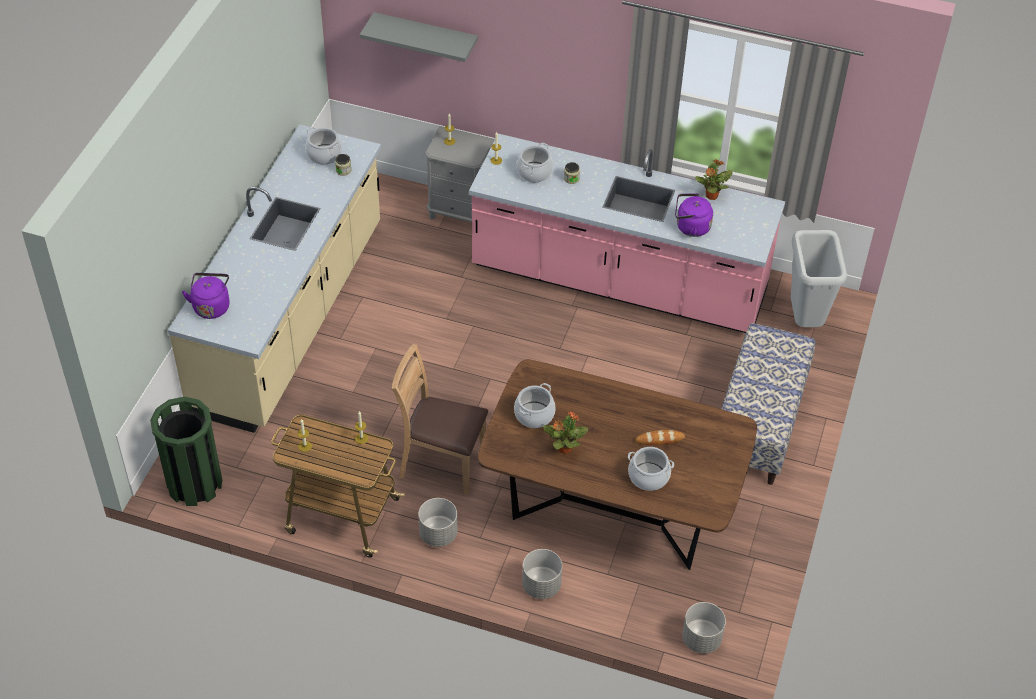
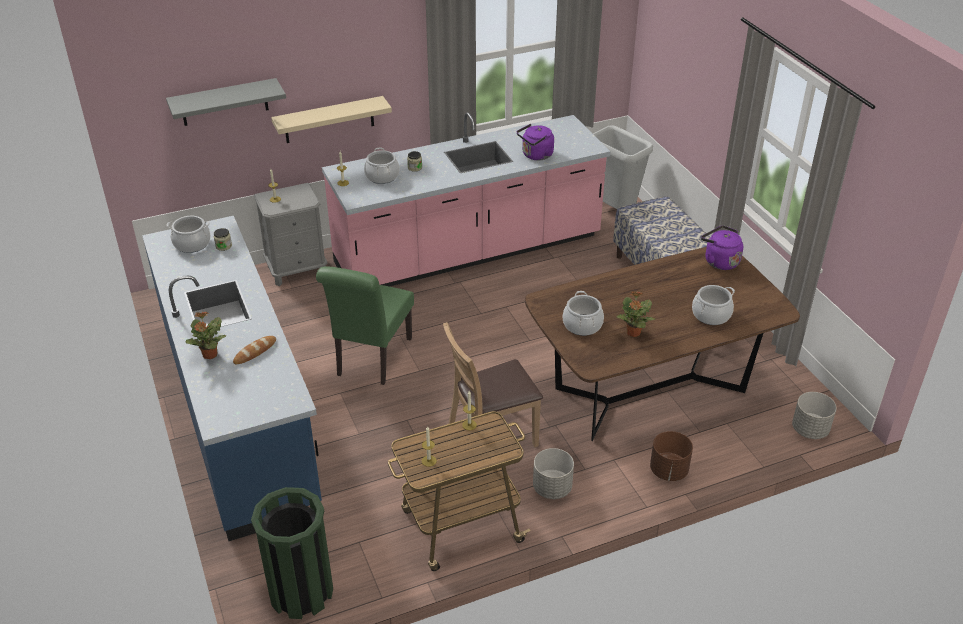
camera: 40 degrees left, 10 degrees down
(211, 306) = (224, 398): purple kettle -> purple kettle (719, 261)
(291, 317) = (240, 413): beige counter -> blue counter
(428, 334) = (371, 360): none -> green chair
(524, 92) = (329, 120): none -> beige shelf
(541, 586) = (669, 471): grey planter -> brown planter
(660, 439) = (685, 289): bread -> bread (255, 352)
(711, 196) = (523, 133): potted plant -> potted plant (210, 355)

